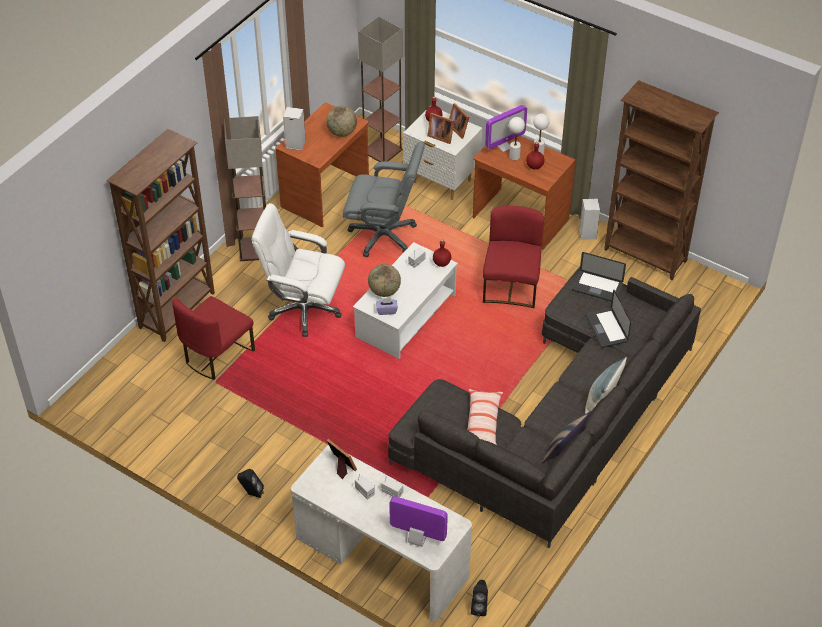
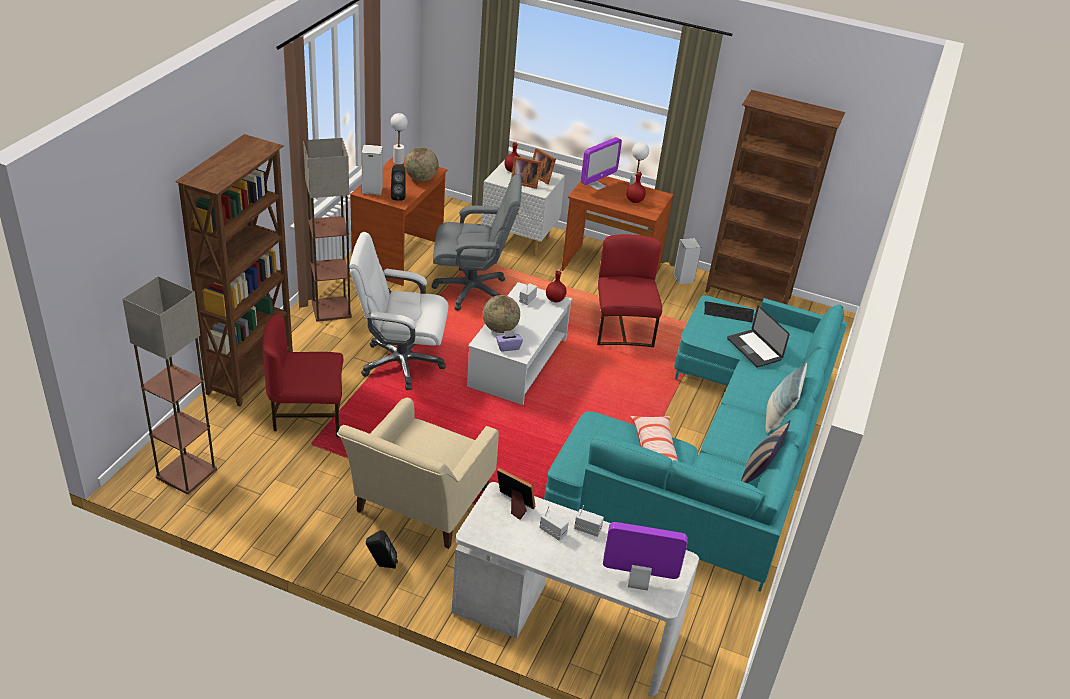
camera: 15 degrees left, 10 degrees down
(217, 355) = (307, 416): red chair -> red chair turned 60 degrees clockwise
(290, 447) = (419, 507): none -> beige armchair
(382, 150) = (449, 217): floor lamp -> floor lamp (186, 472)
(479, 607) = (703, 671): black speaker -> black speaker (398, 196)
(514, 156) = (610, 193): white table lamp -> white table lamp (398, 161)
(557, 420) = (718, 453): grey sofa -> turquoise sofa
(597, 287) = (728, 312): laptop -> keyboard

